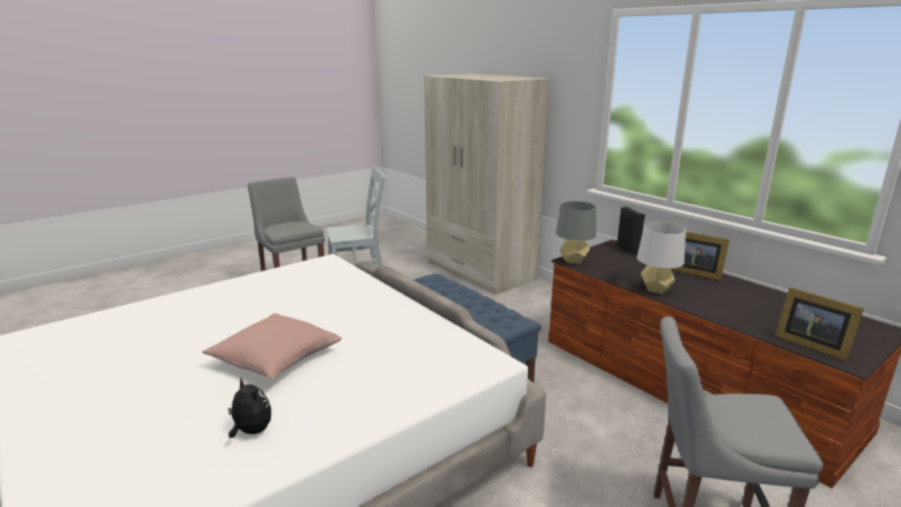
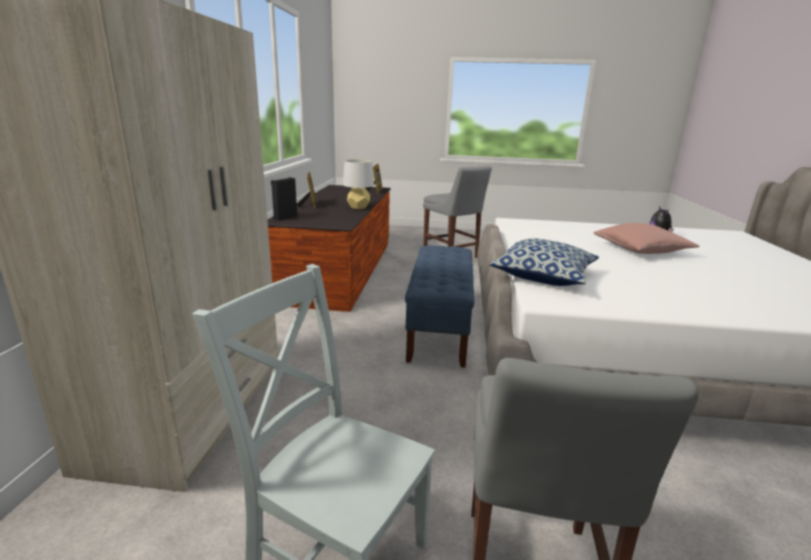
camera: 135 degrees left, 0 degrees up
(345, 278) = (543, 276): none -> pillow
(573, 260) = (342, 224): grey table lamp -> none

